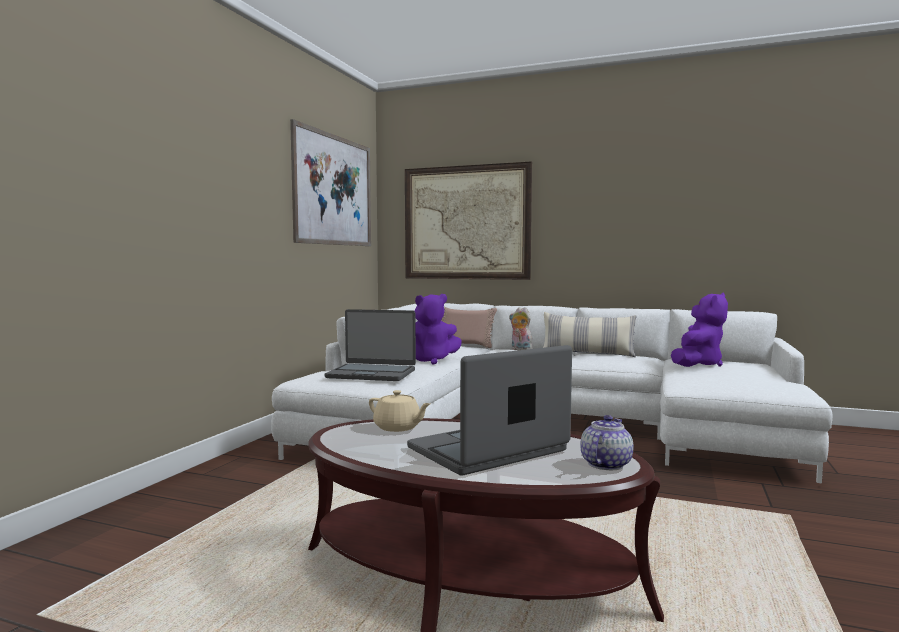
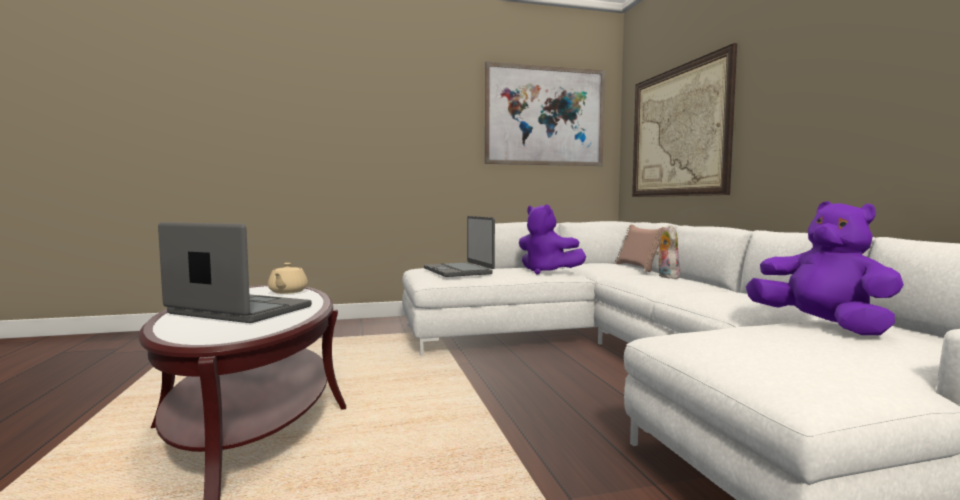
camera: 55 degrees right, 0 degrees up
(587, 354) = (720, 291): pillow -> none
(605, 464) = (213, 335): teapot -> none
(697, 364) = (822, 325): purple plush toy -> purple plush toy turned 120 degrees counterclockwise

